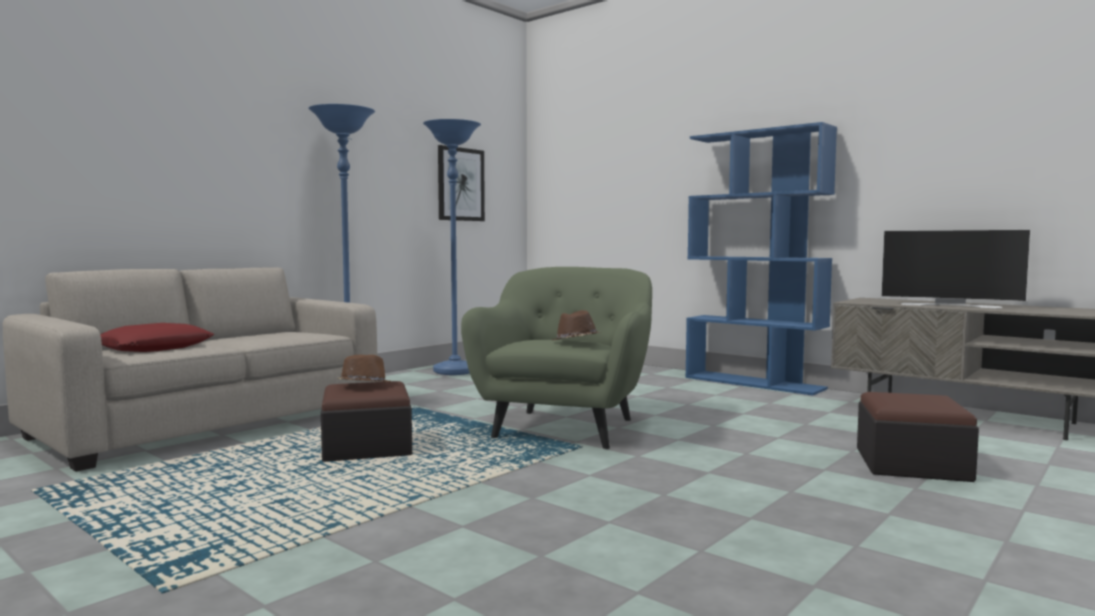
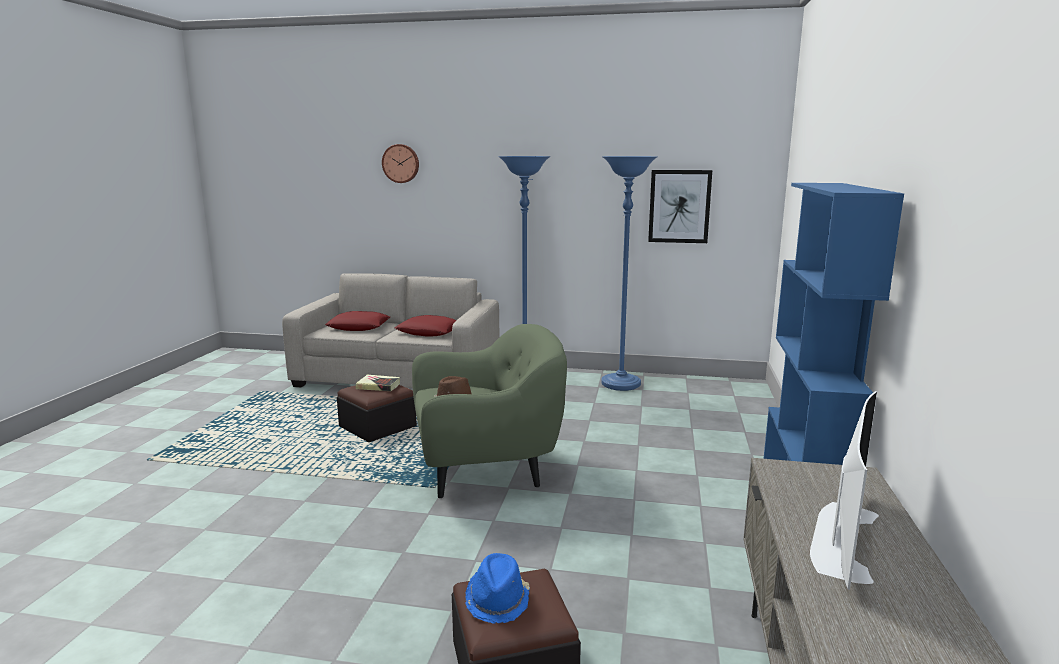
camera: 60 degrees right, 10 degrees up
(142, 98) = (401, 163): none -> wall clock
(279, 336) = (428, 332): none -> red pillow
(363, 386) = (378, 386): brown hat -> book
(913, 401) = (498, 600): none -> blue hat
(951, 305) = (839, 536): television -> television turned 150 degrees counterclockwise

